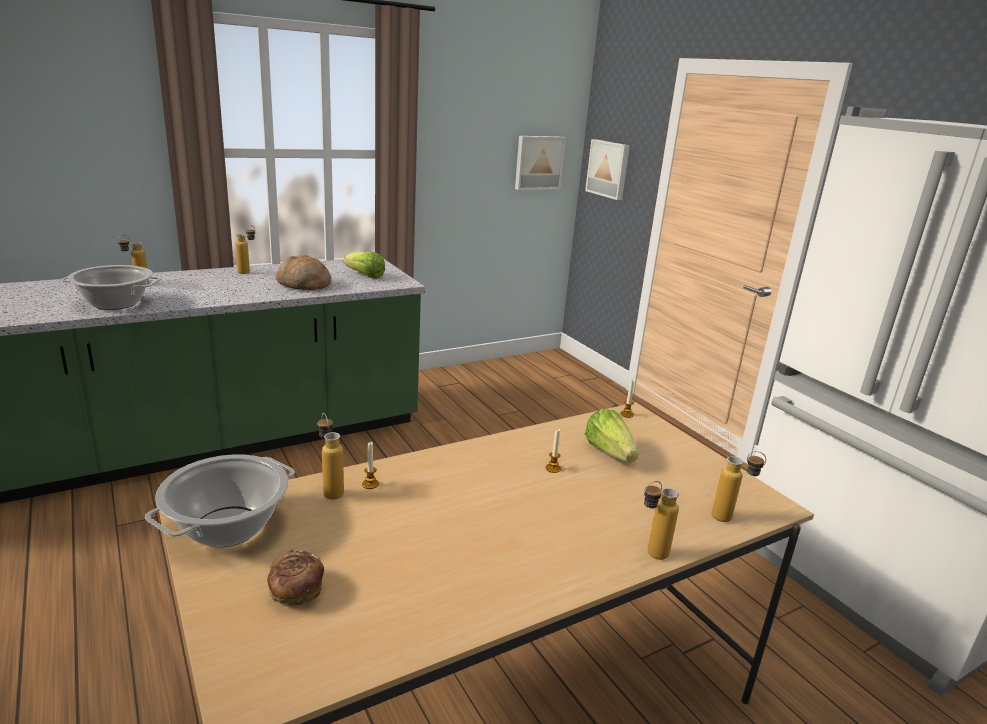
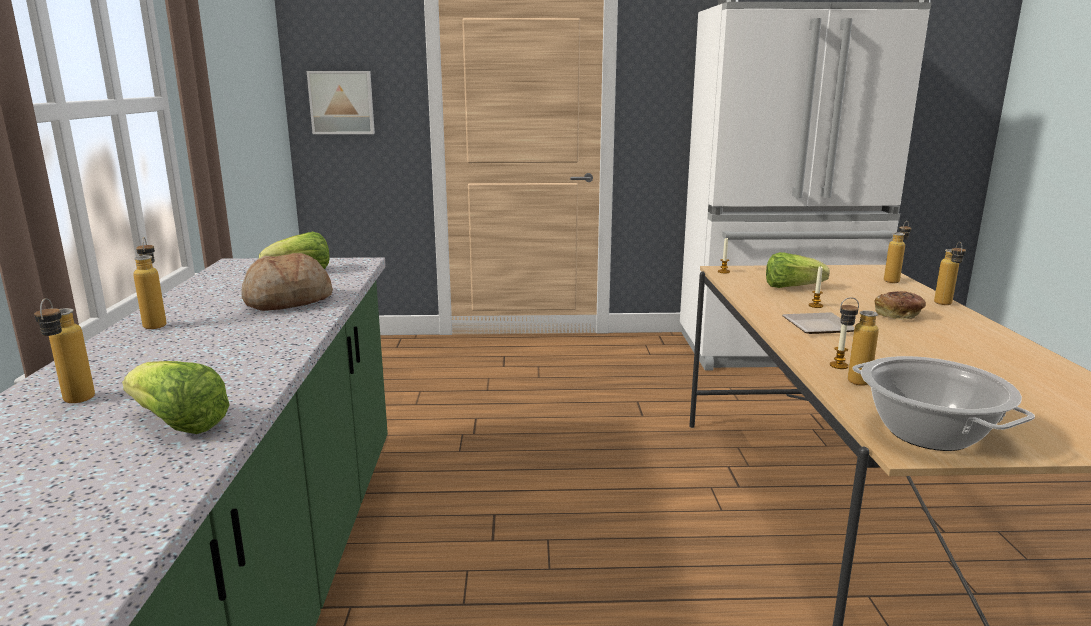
camera: 60 degrees left, 5 degrees down
(115, 303) = (178, 424): cooking pot -> lettuce
(296, 591) = (1035, 413): bread -> bread (898, 316)
(479, 470) = (815, 326): none -> plate
(538, 162) = (266, 105): picture -> none

